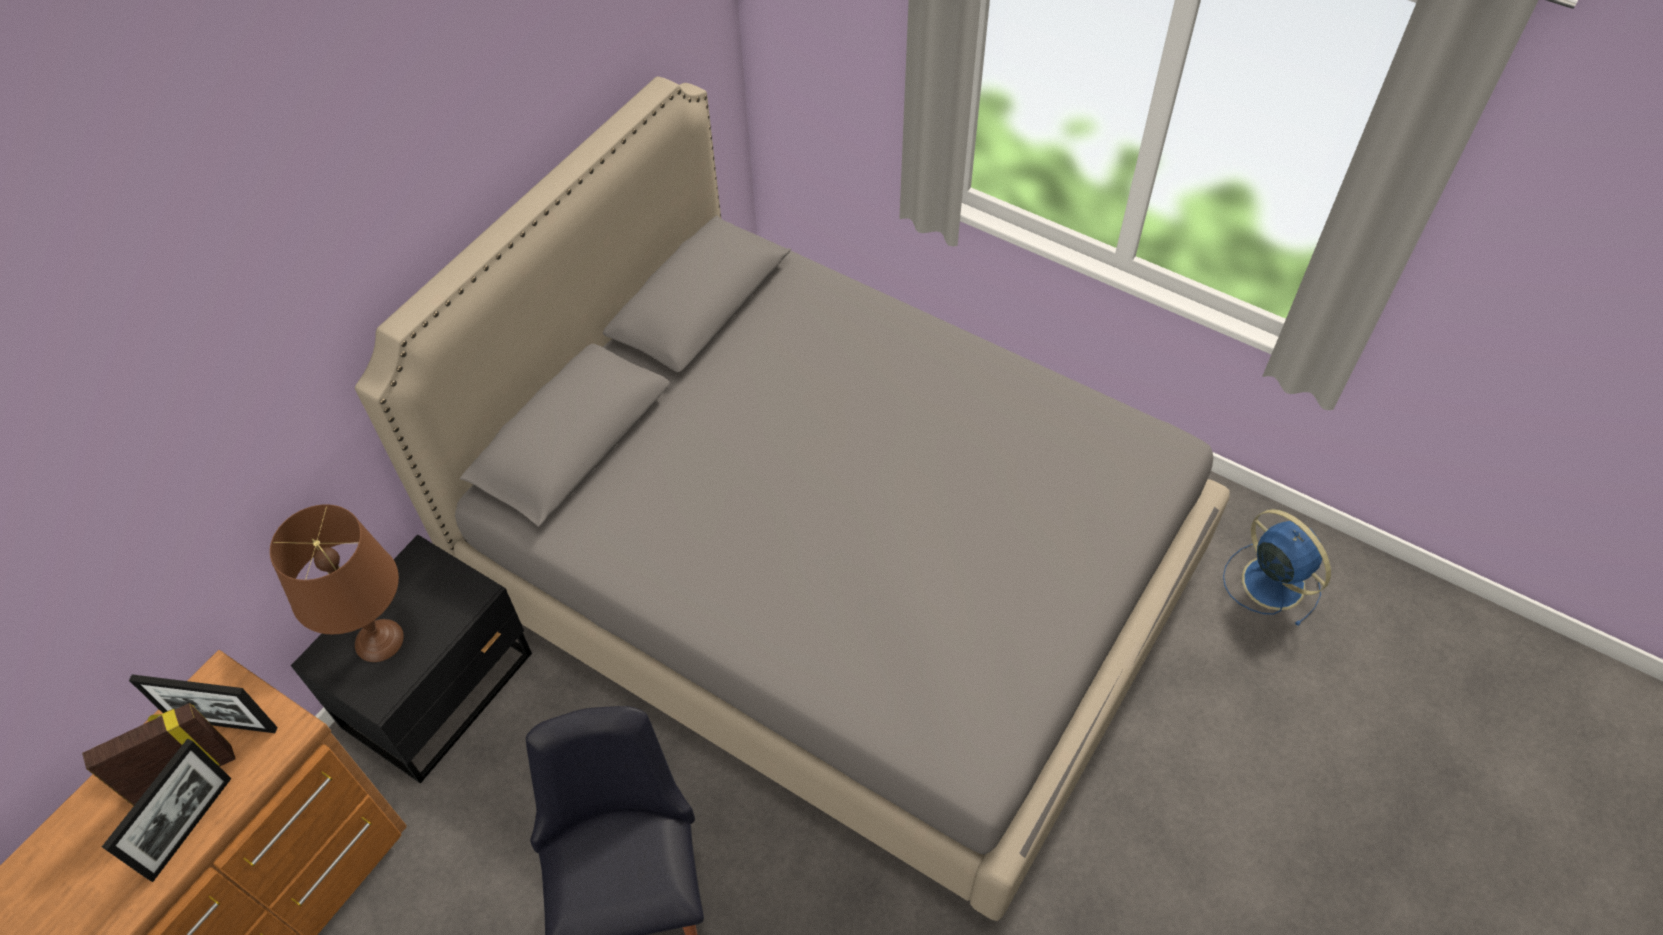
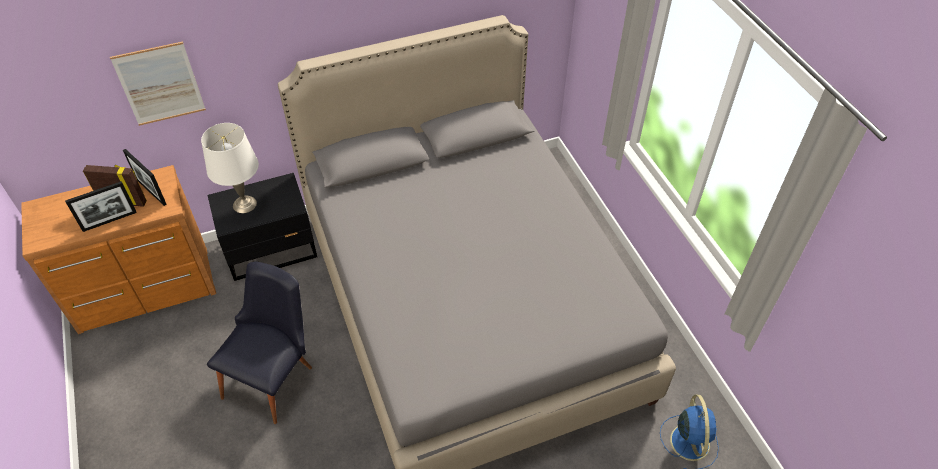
camera: 35 degrees right, 5 degrees down
(146, 510) = (160, 84): none -> picture
(378, 640) = (244, 204): brown table lamp -> white table lamp

